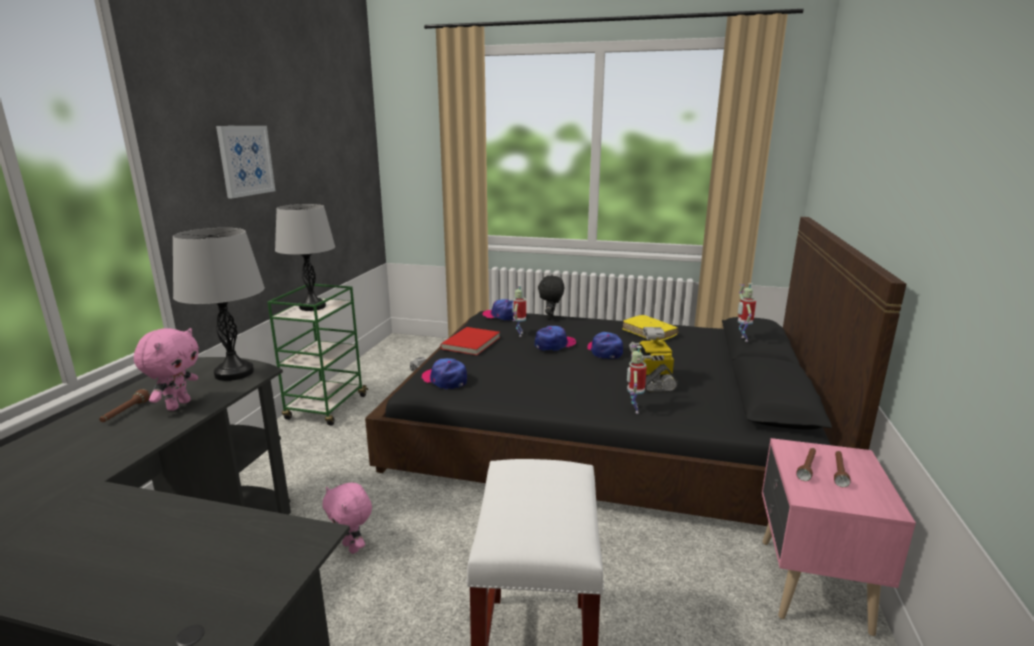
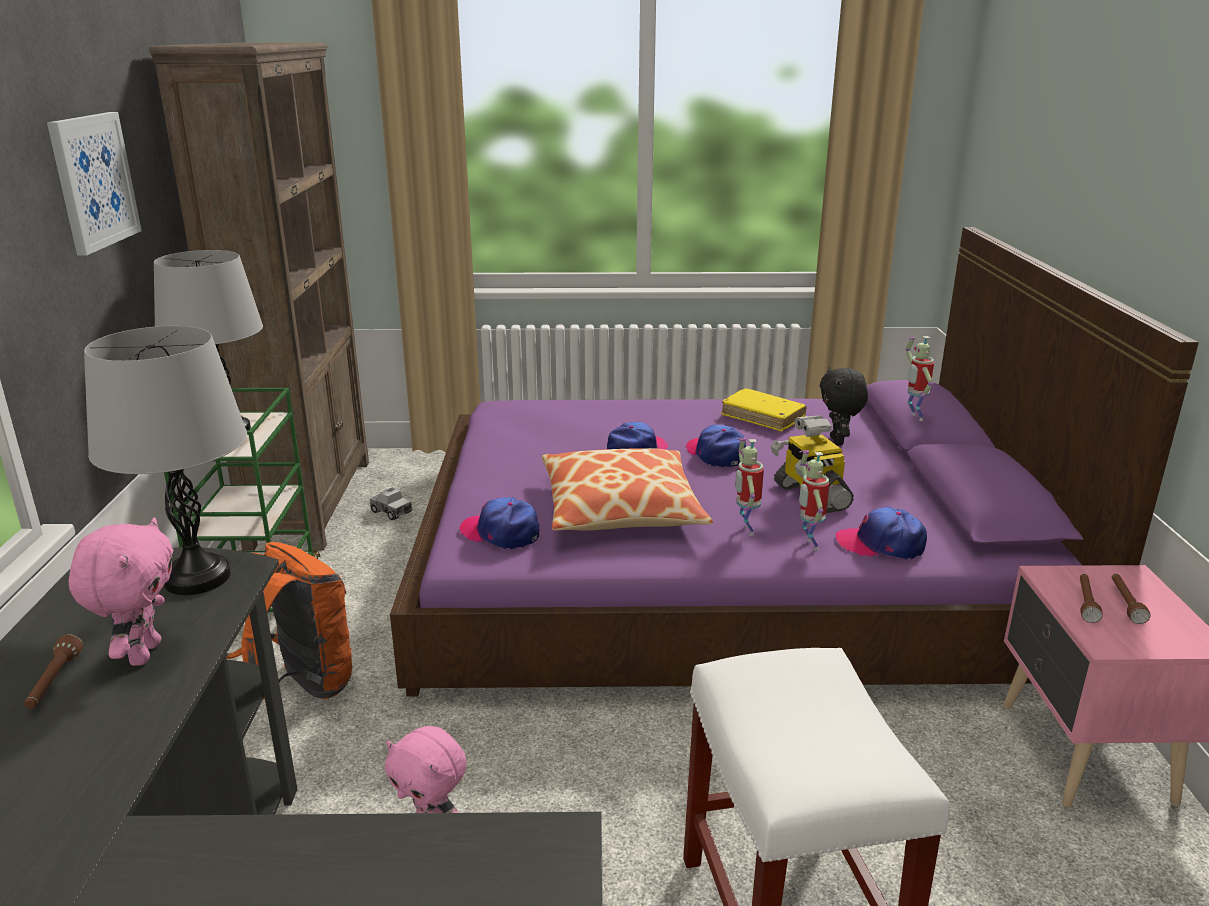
camera: 15 degrees left, 5 degrees up
(322, 457) = (300, 686): none -> orange backpack
(380, 361) = (312, 502): none -> brown bookcase
(472, 343) = (505, 463): red book -> none
(502, 315) = (525, 409): cap -> cap (881, 544)
(519, 334) = (572, 439): toy robot -> toy robot (745, 530)
(525, 375) = (621, 508): none -> pillow
(551, 318) = (603, 405): black plush toy -> black plush toy (838, 441)
(605, 427) = (723, 568): black bed -> purple bed

